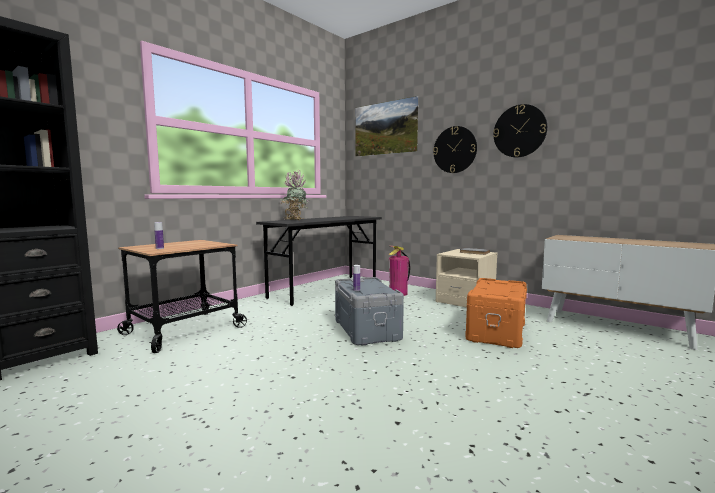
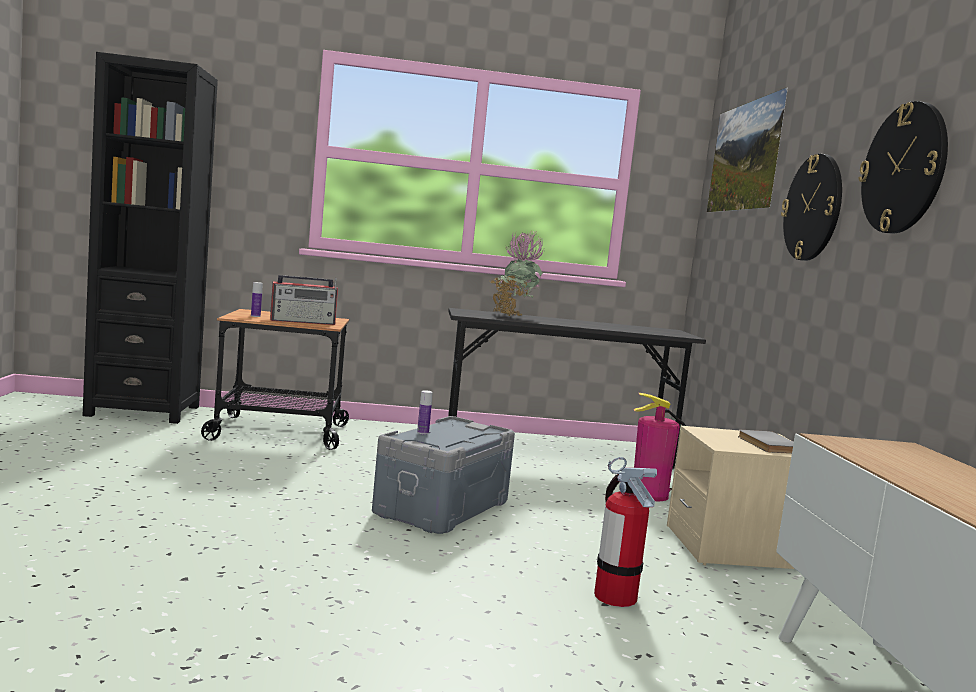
camera: 45 degrees right, 0 degrees up
(199, 245) = (303, 321): none -> radio
(497, 332) = (614, 596): orange storage box -> fire extinguisher

